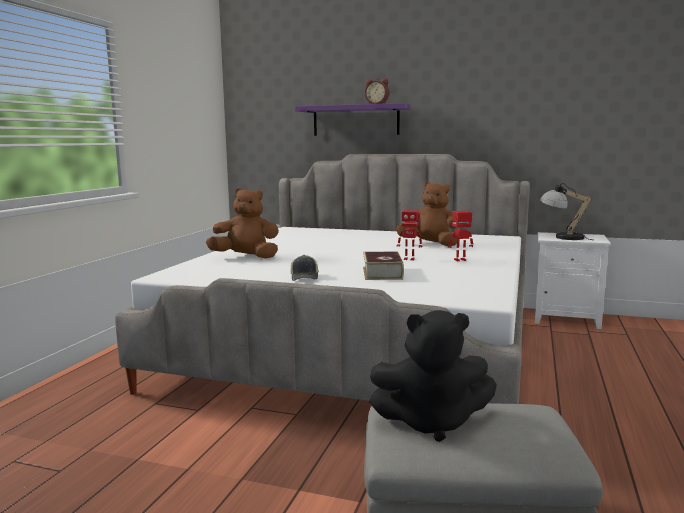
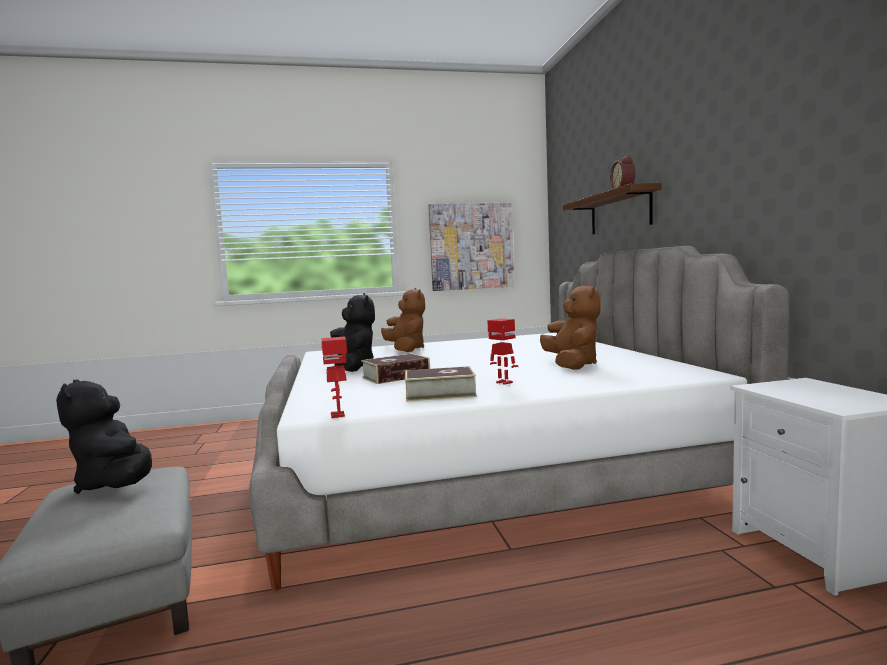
camera: 60 degrees right, 5 degrees down
(179, 138) = (471, 246): none -> picture
(305, 277) = (352, 368): cap -> black plush toy
(355, 120) = (619, 212): purple shelf -> brown shelf
(409, 259) = (475, 372): toy robot -> toy robot (338, 415)
(469, 272) = (439, 393): none -> book
(562, 237) = (801, 390): table lamp -> none

